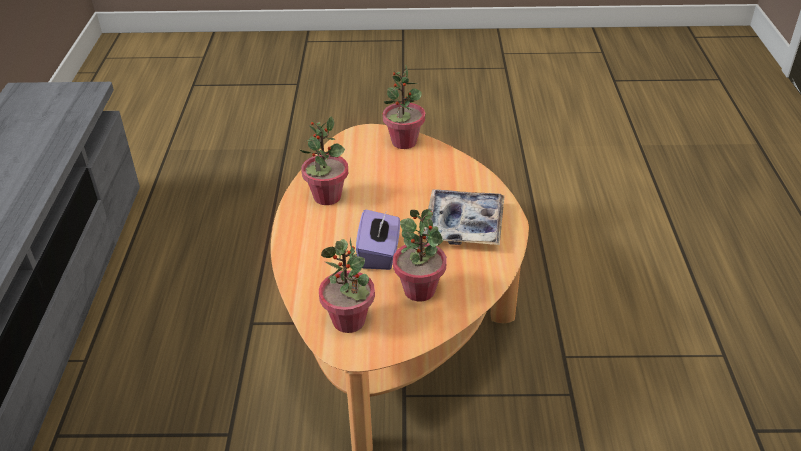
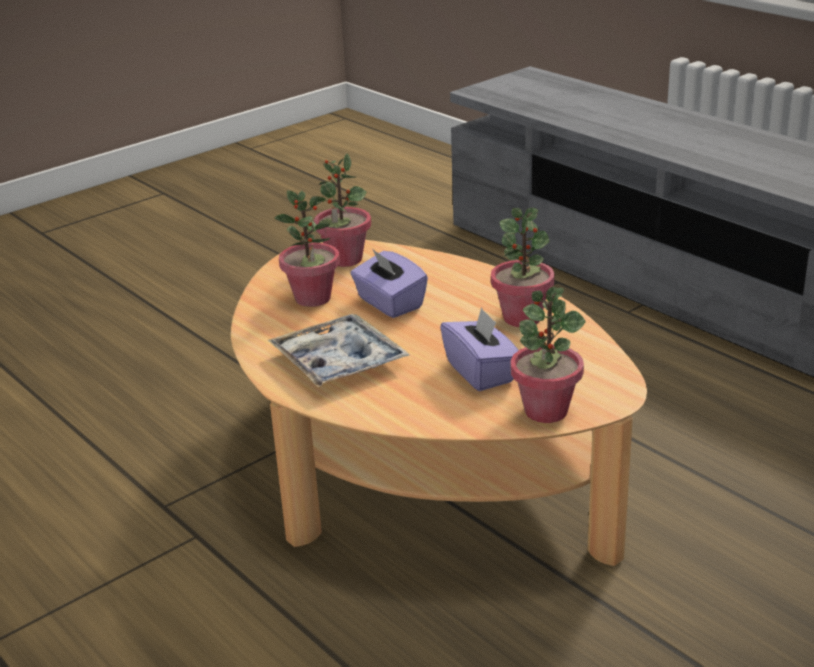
camera: 140 degrees right, 10 degrees down
(400, 176) = (481, 372): none -> purple tissue box

